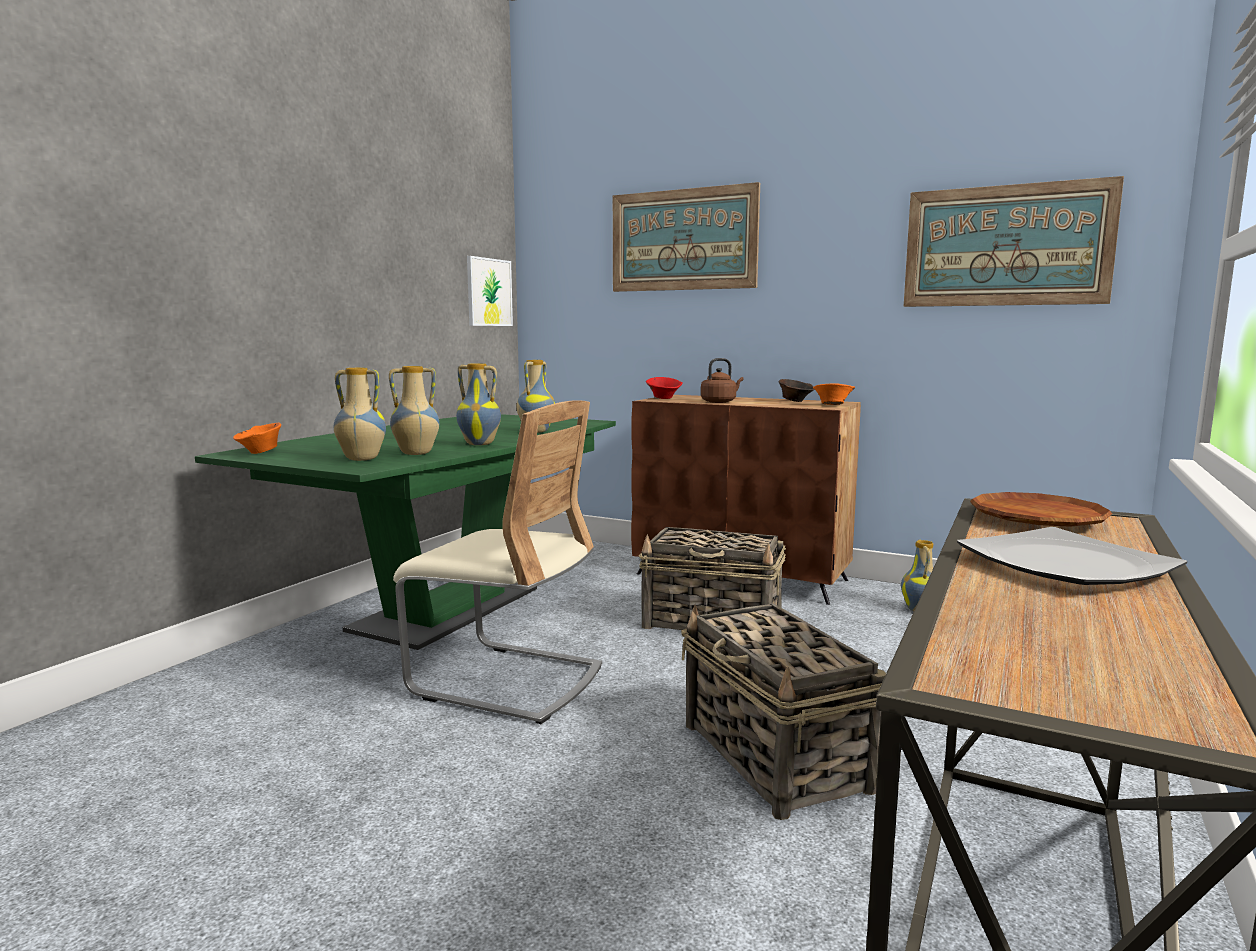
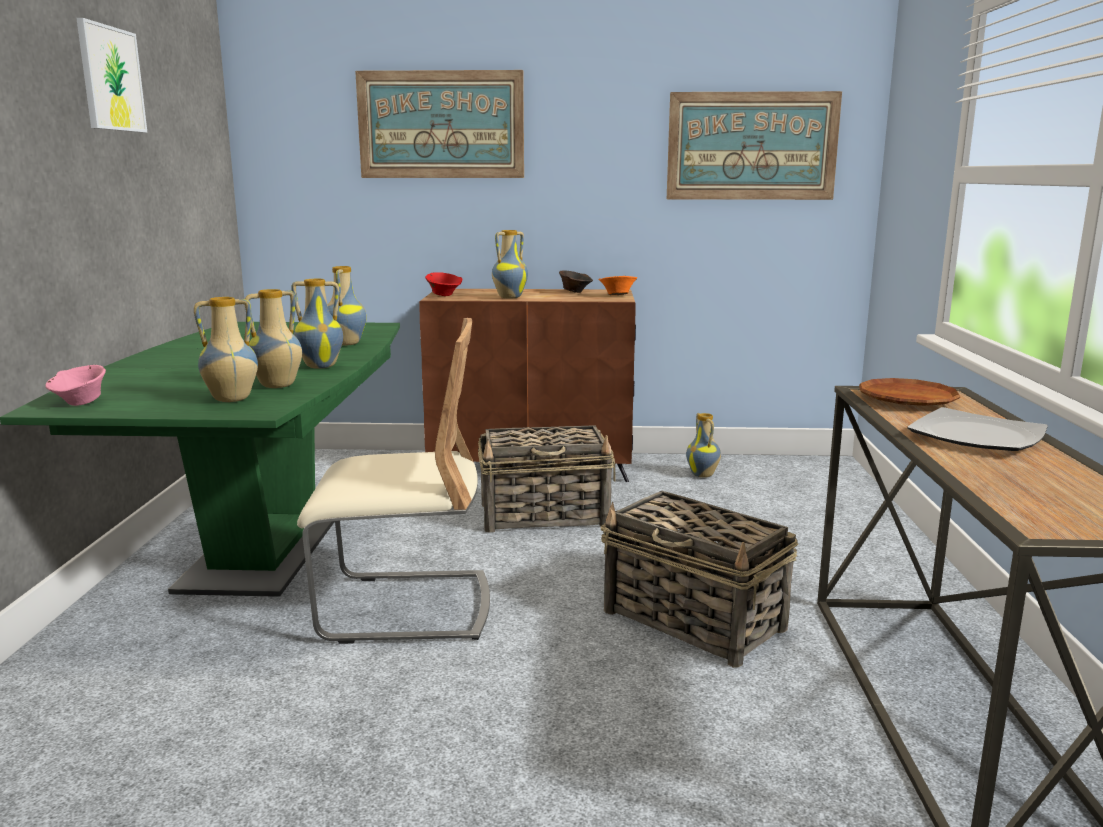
camera: 25 degrees left, 5 degrees up
(260, 452) = (80, 403): orange bowl -> pink bowl
(489, 292) = (212, 178): picture -> picture (111, 79)
(720, 402) = (509, 297): brown kettle -> vase

